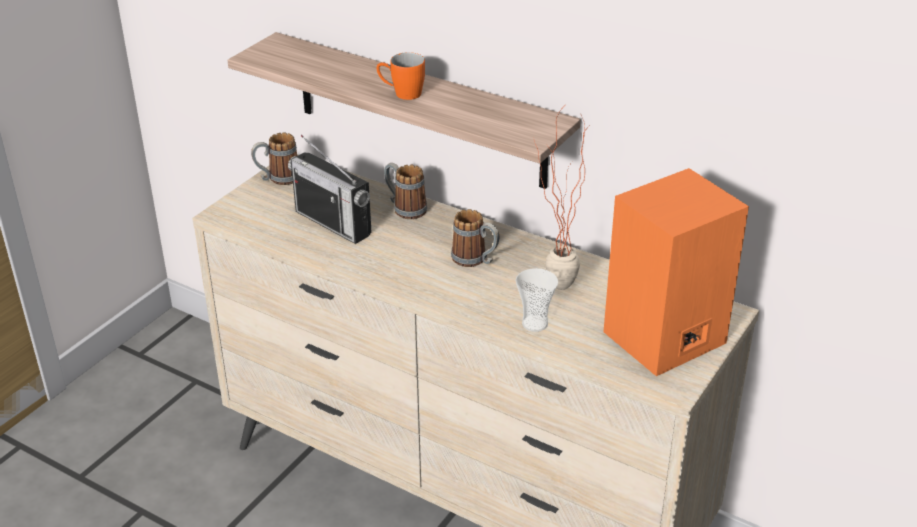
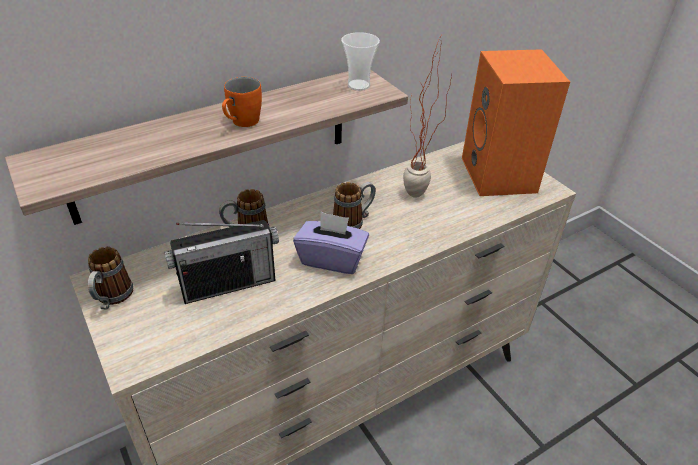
camera: 65 degrees left, 5 degrees up
(409, 264) = (332, 259): none -> purple tissue box
(535, 324) = (453, 222): cup -> cup (358, 85)

